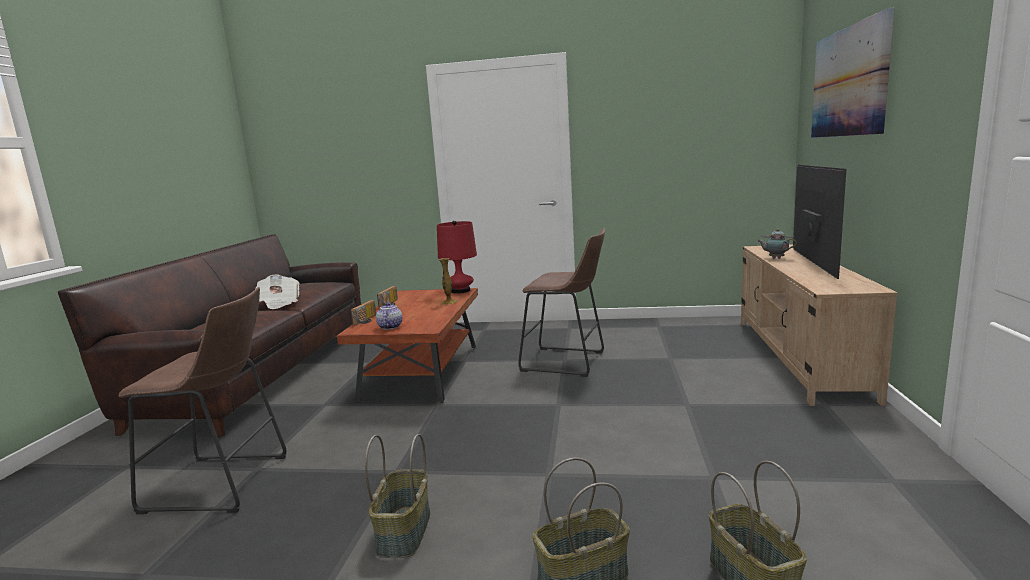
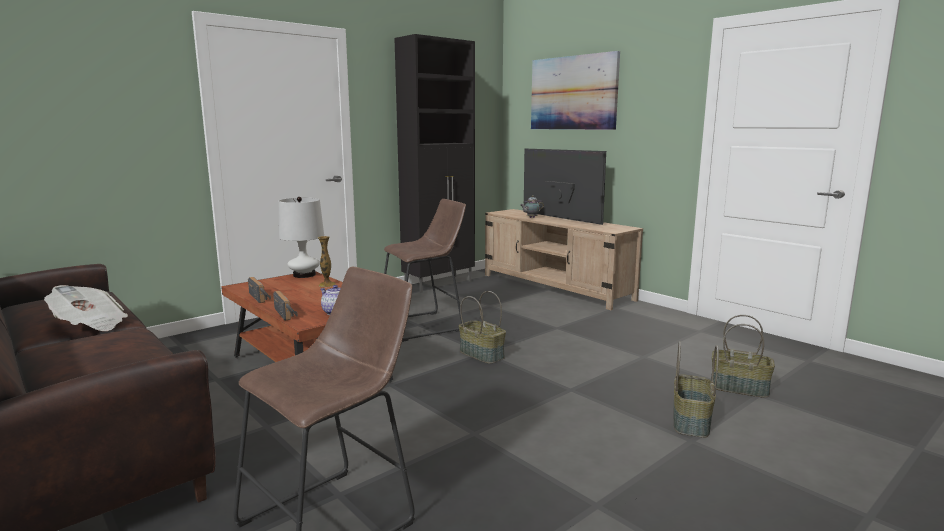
camera: 50 degrees left, 0 degrees up
(405, 532) = (569, 456): basket -> basket (482, 354)
(460, 291) = (304, 275): red table lamp -> white table lamp
(670, 323) = (440, 284): none -> black cabinet

